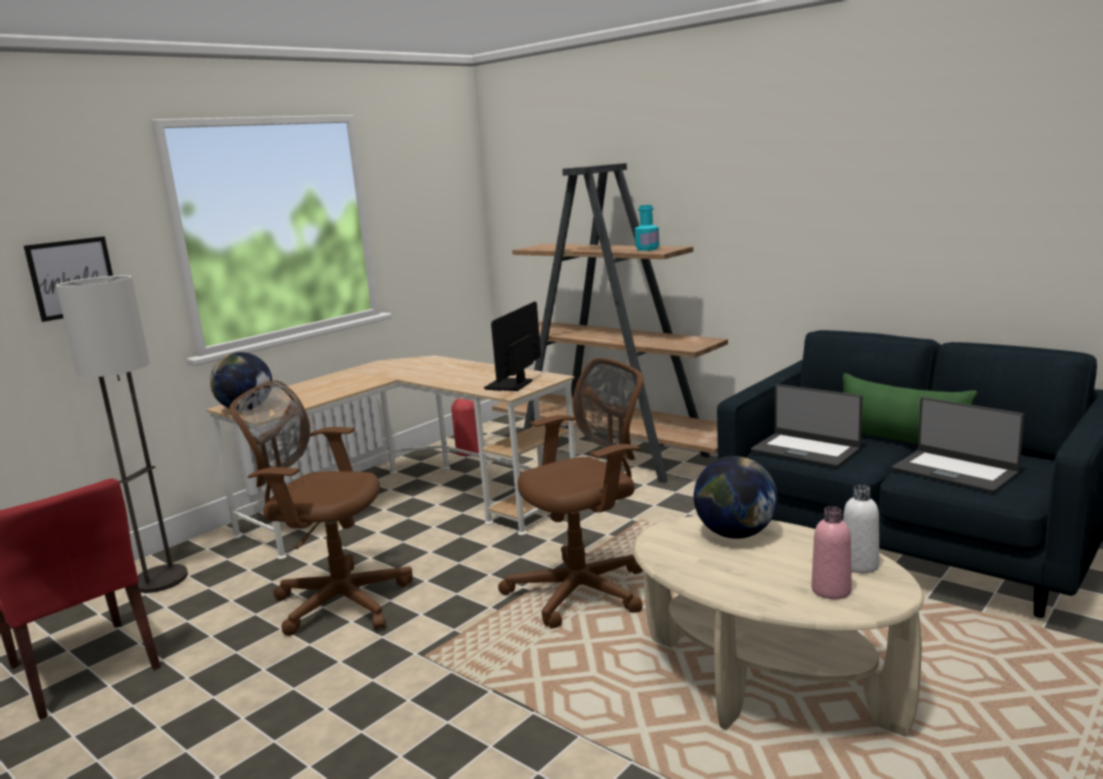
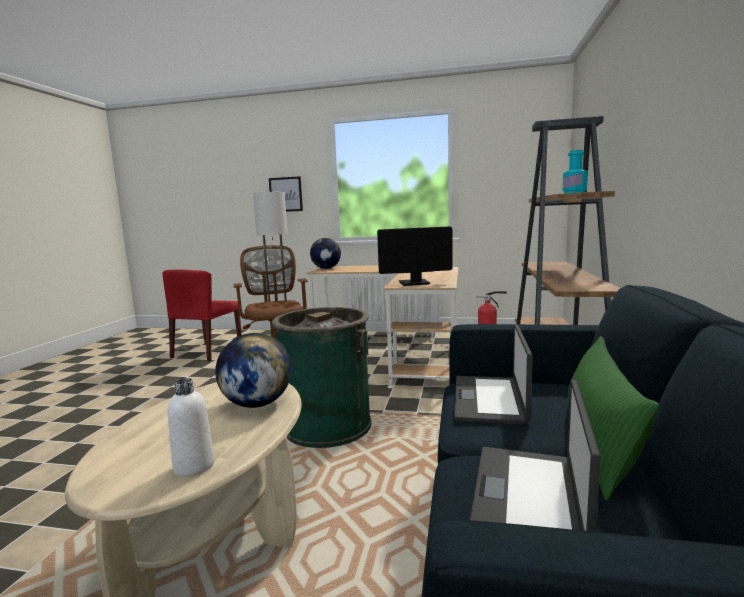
camera: 60 degrees right, 5 degrees down
(585, 590) = (327, 426): brown office chair -> green trash can
(831, 590) = (139, 459): pink bottle -> none

